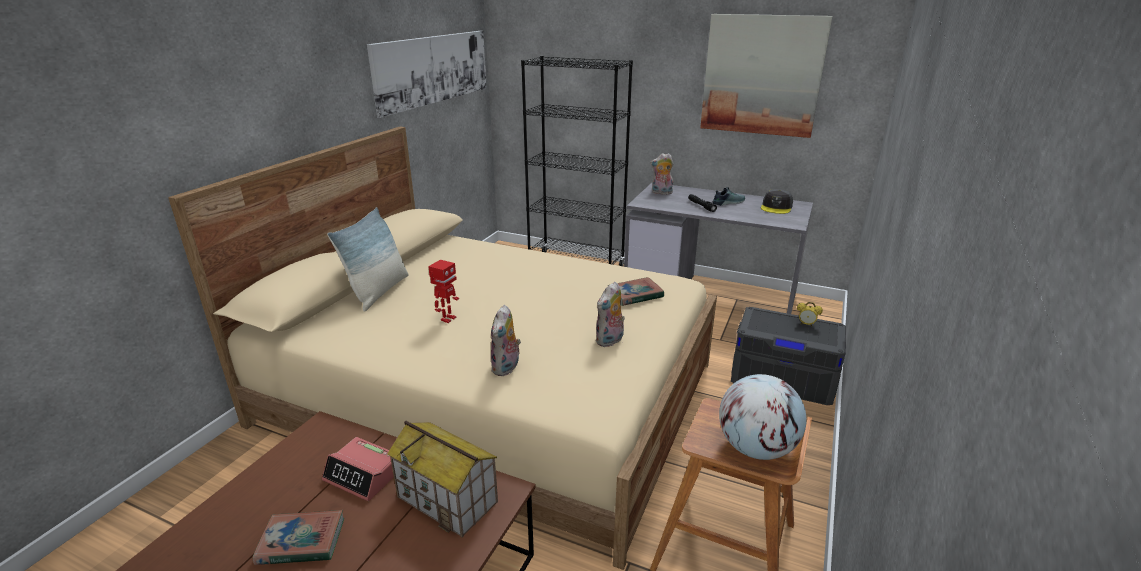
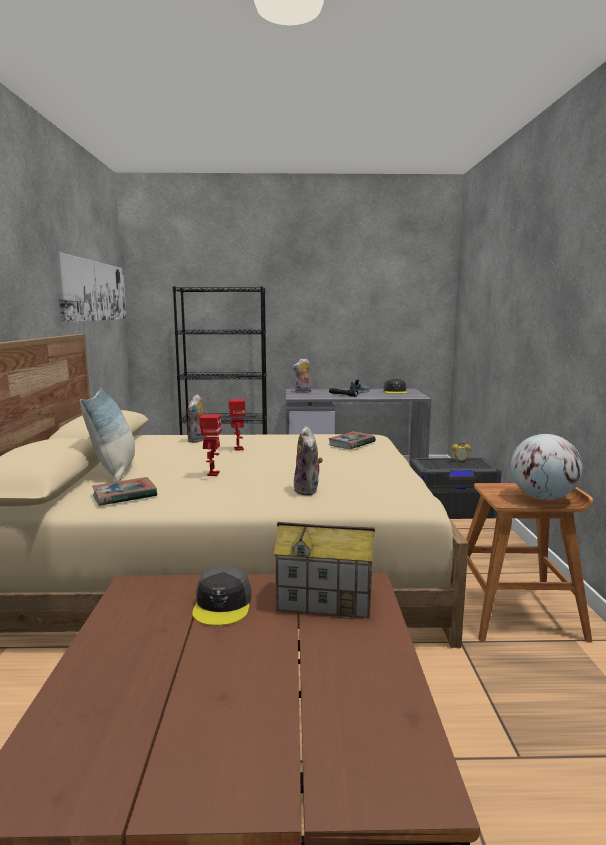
camera: 25 degrees left, 15 degrees down
(301, 541) = (214, 665): book -> book (124, 496)
(364, 475) = (223, 605): alarm clock -> grey cap
(513, 280) = (238, 449): none -> toy robot
(610, 341) = (368, 466): plush toy -> plush toy (198, 440)
(762, 75) = (366, 296): picture -> none

